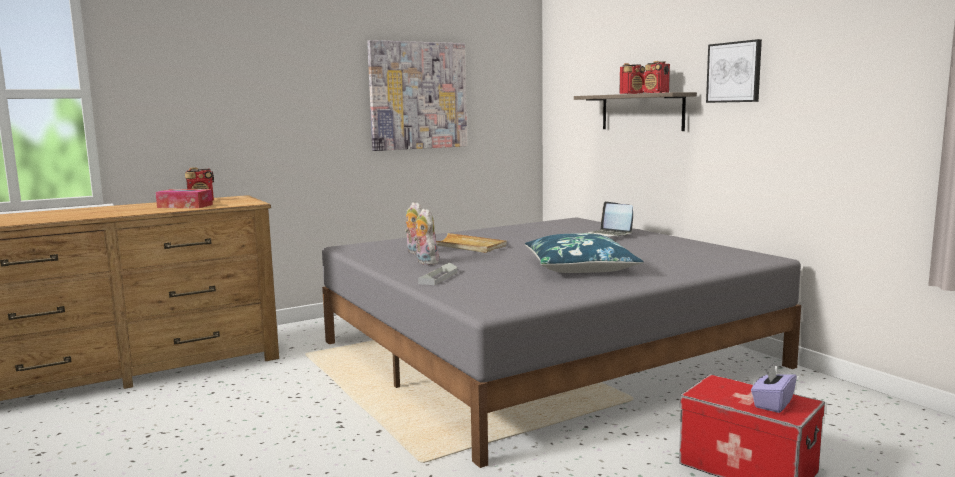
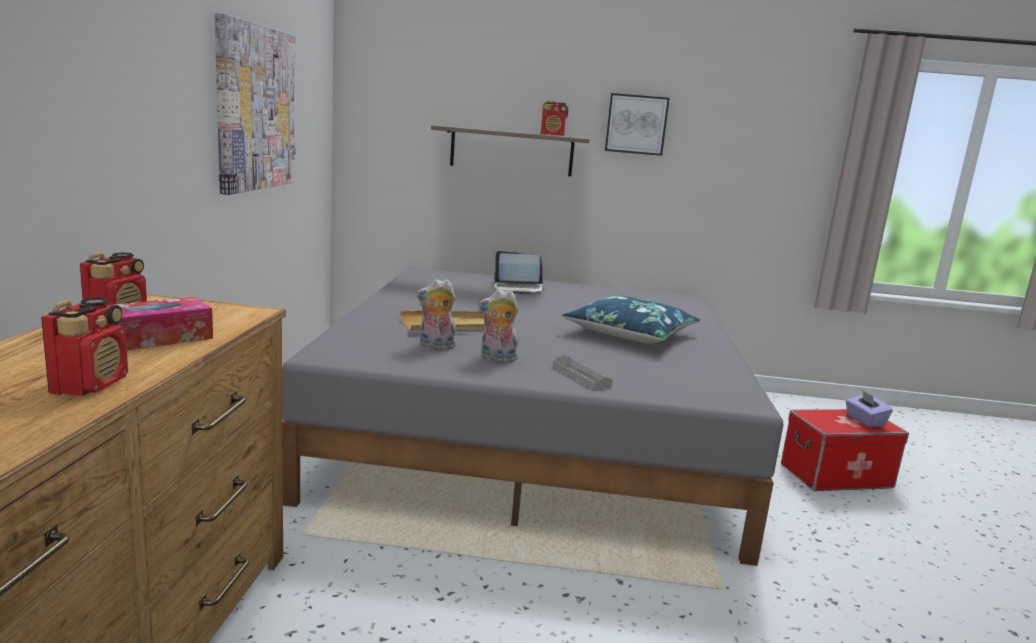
camera: 55 degrees left, 5 degrees up
(632, 93) = (514, 131): radio -> radio (91, 384)

